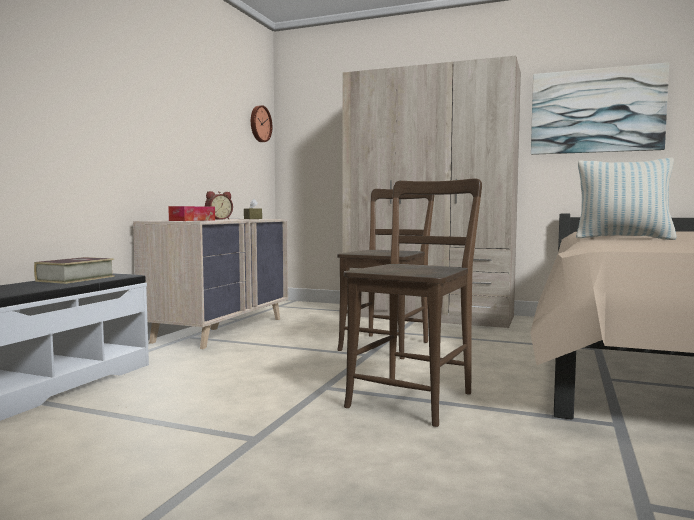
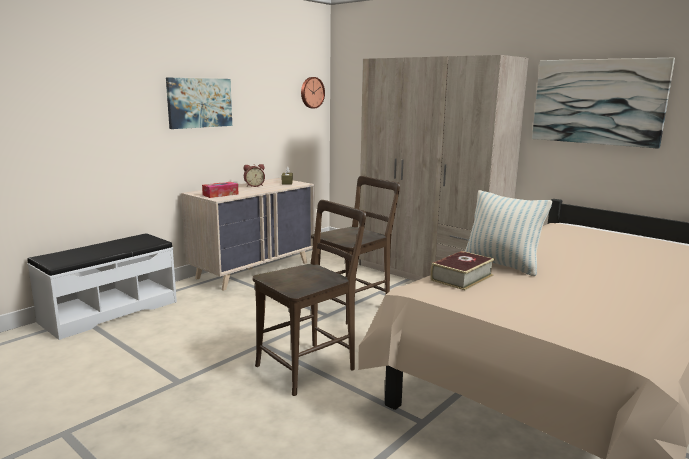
camera: 20 degrees right, 10 degrees up
(76, 279) = (124, 244): book -> book (462, 277)
(154, 106) = (199, 103): none -> picture

